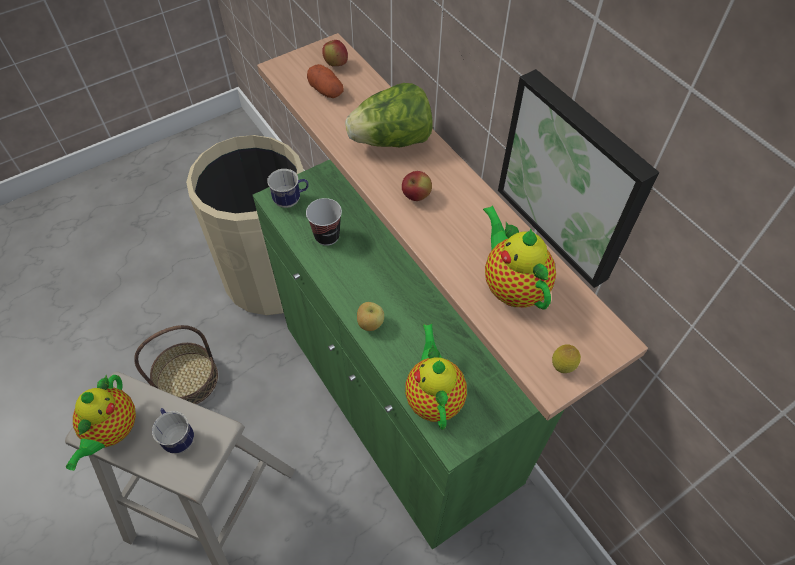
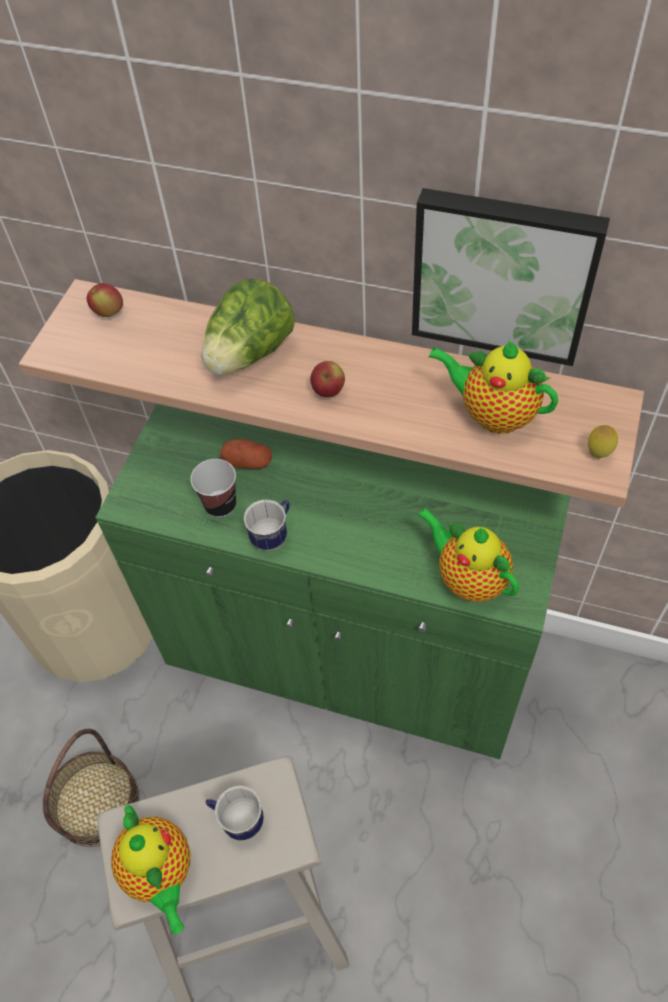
camera: 35 degrees left, 0 degrees up
(291, 200) = (145, 494): mug -> mug (273, 535)
(326, 90) = (128, 345): potato -> potato (248, 462)
(370, 324) = (347, 557): apple -> none

